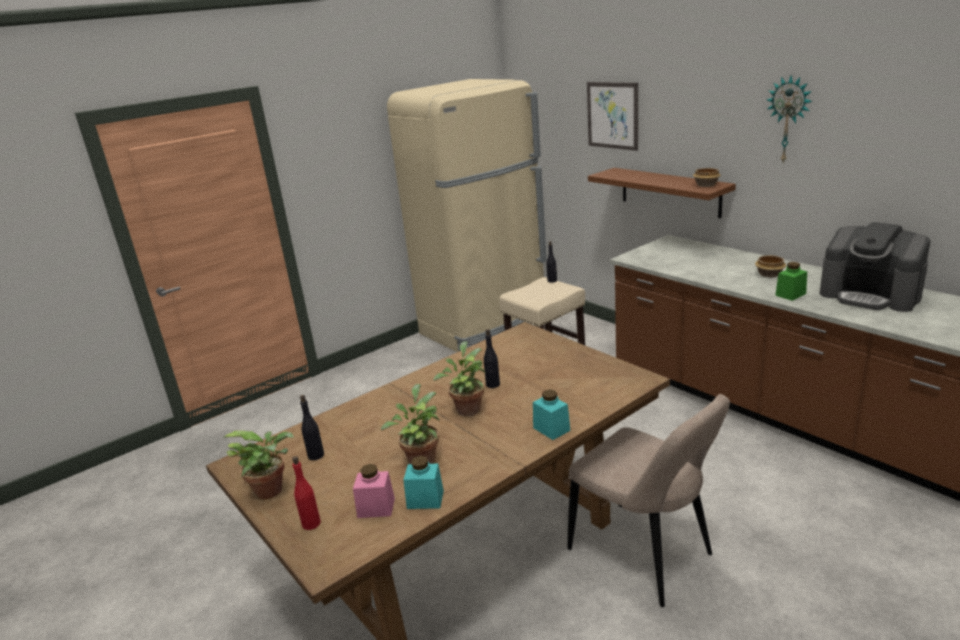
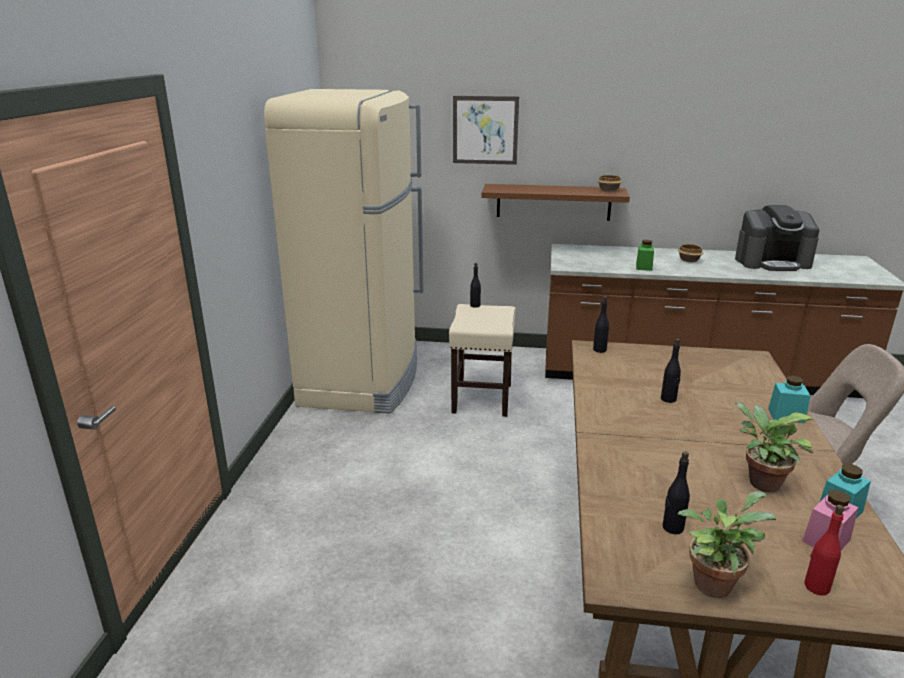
camera: 45 degrees left, 0 degrees up
(467, 408) = (695, 426): potted plant -> none
(527, 334) = (599, 350): none -> black bottle
(788, 119) = (679, 128): wall clock -> none
(790, 294) = (732, 271): green jar -> green jar (644, 267)

